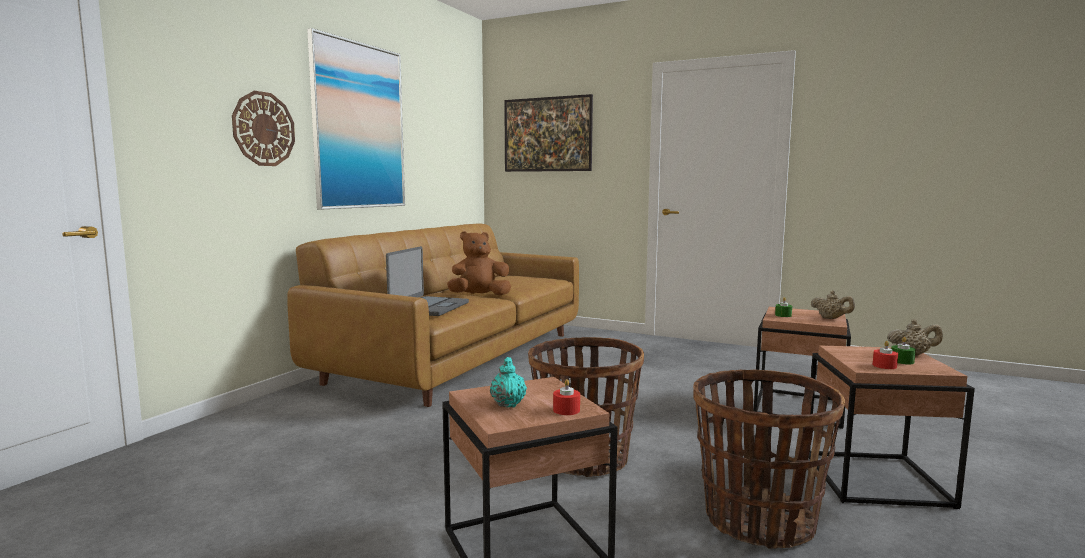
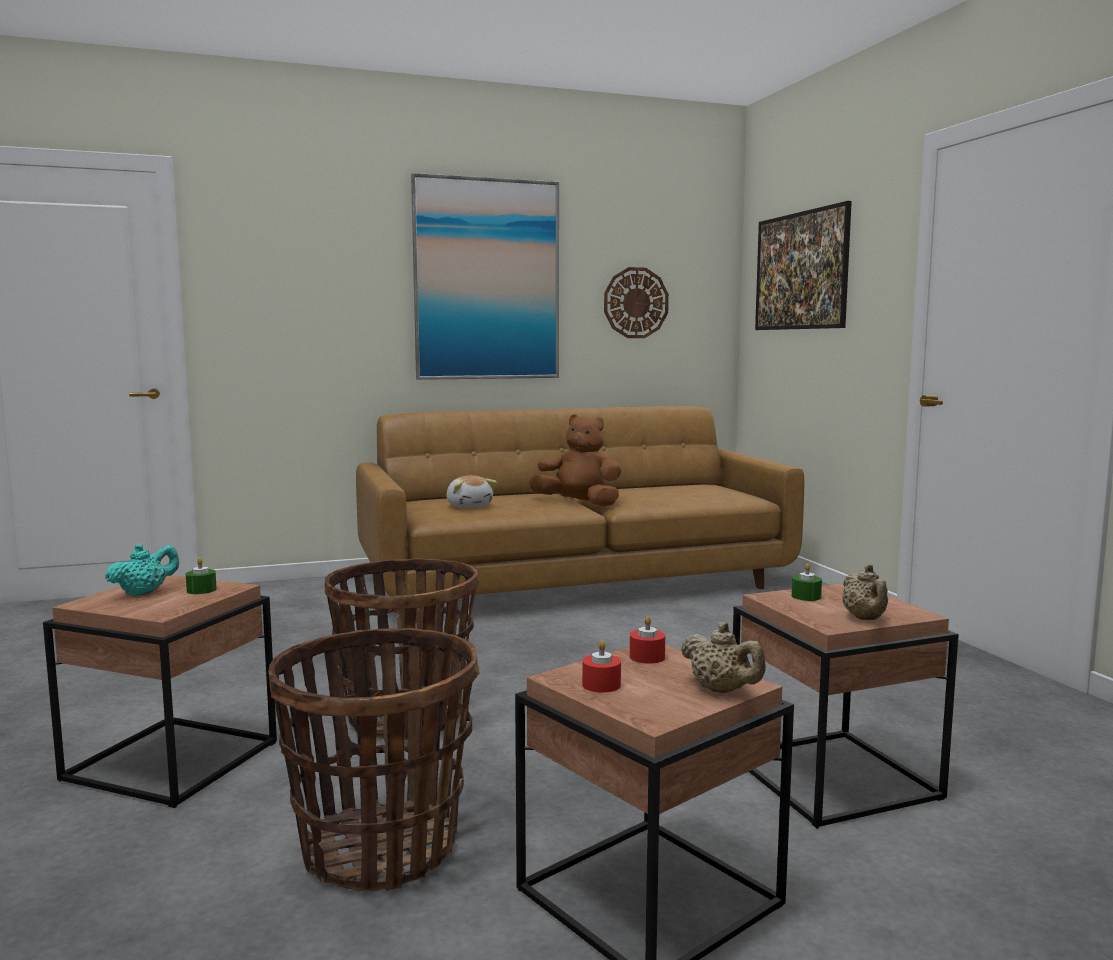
camera: 45 degrees right, 0 degrees up
(263, 129) = (346, 292): wall clock -> wall clock (635, 303)
(429, 307) = (469, 506): laptop -> plush toy
(566, 410) = (150, 610): red candle -> red candle (647, 657)
(902, 361) = (658, 690): green candle -> green candle (201, 590)

